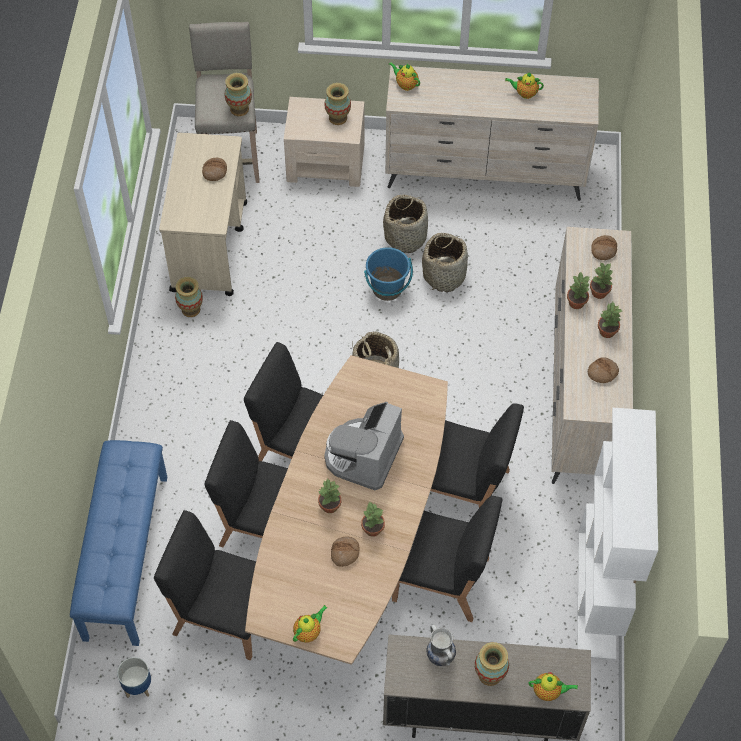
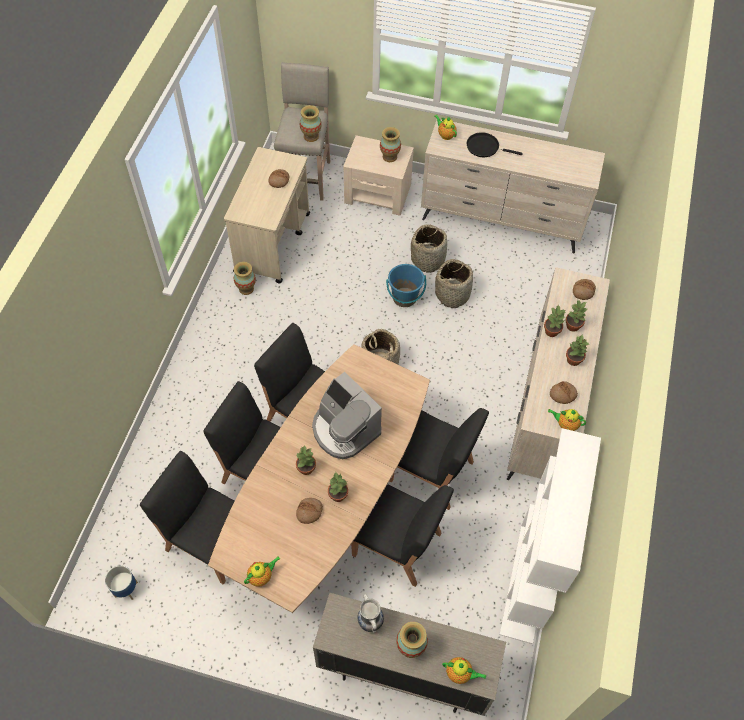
camera: 10 degrees right, 0 degrees up
(125, 556) = (144, 477): blue bench -> none
(363, 455) = (344, 430): coffee machine -> coffee machine turned 75 degrees counterclockwise
(456, 93) = (485, 147): none -> black frying pan
(524, 93) = (541, 156): teapot -> teapot (565, 424)

